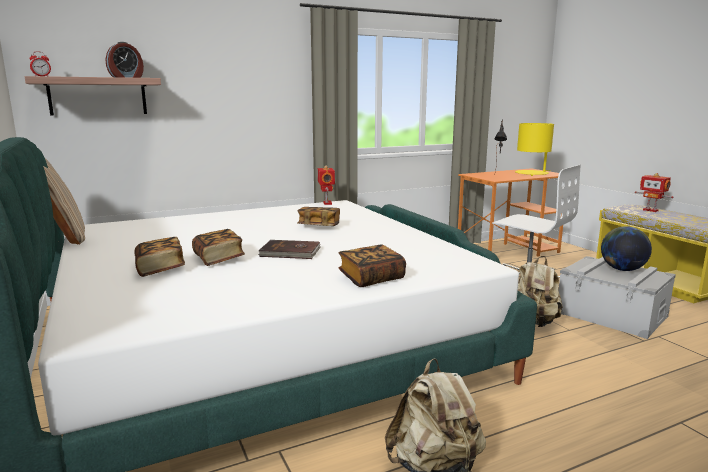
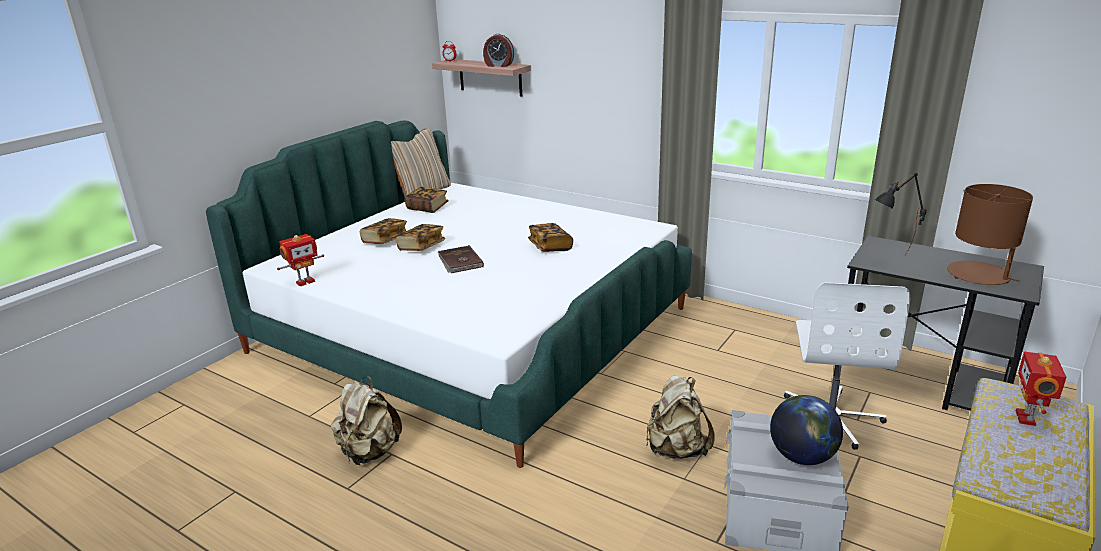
camera: 60 degrees right, 10 degrees up
(326, 203) = (643, 223): toy robot -> toy robot (305, 282)
(371, 278) = (424, 305): book -> book (427, 208)
(508, 252) = (921, 381): orange desk -> black desk
(532, 173) = (979, 275): yellow table lamp -> brown table lamp

